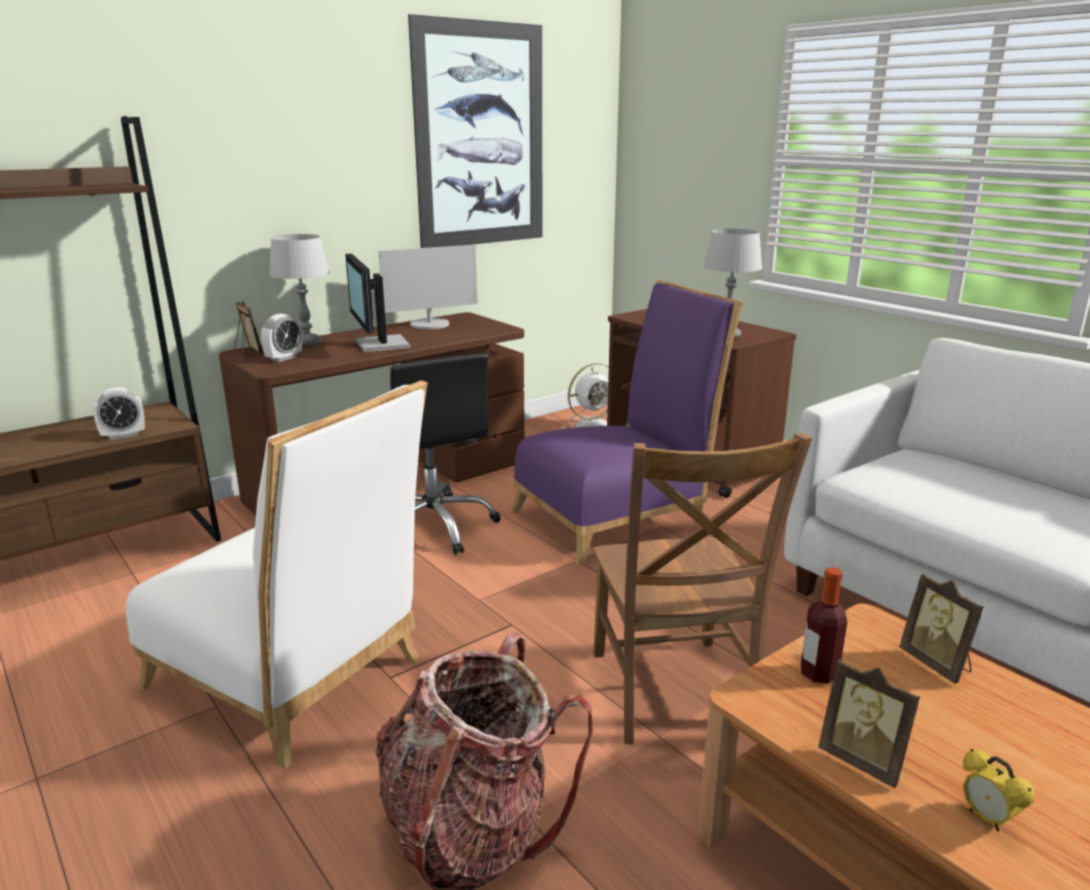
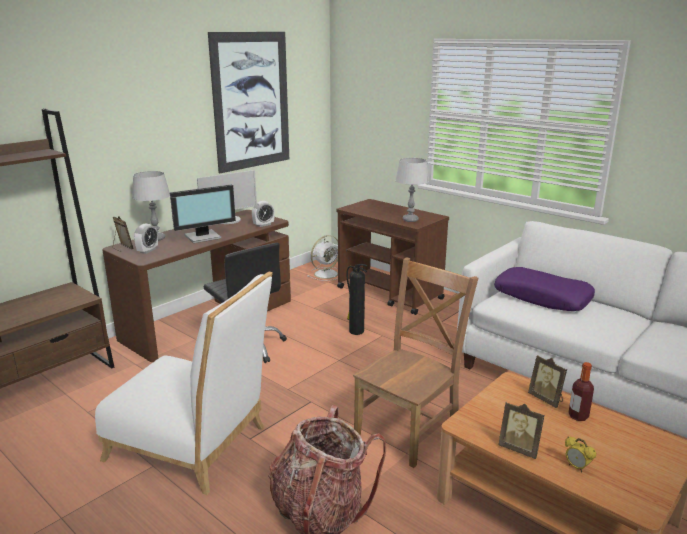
camera: 10 degrees left, 0 degrees up
(123, 435) = (55, 308): alarm clock -> alarm clock (263, 225)
(380, 344) = (203, 237): monitor -> monitor turned 90 degrees counterclockwise
(618, 516) = (355, 331): purple chair -> fire extinguisher
(673, 693) = (409, 430): brown chair -> brown chair turned 120 degrees counterclockwise
(818, 674) = (492, 410): bottle -> bottle (578, 416)
(952, 475) = (542, 298): none -> purple pillow

